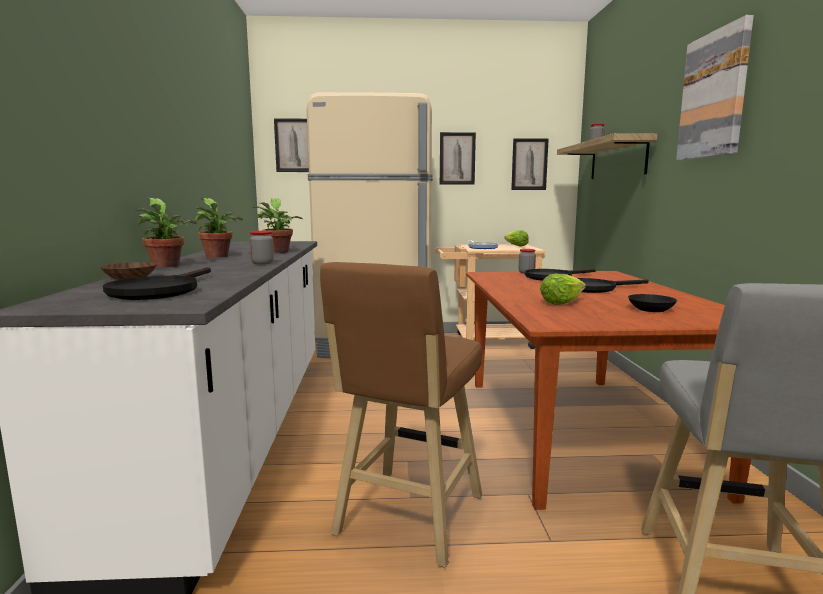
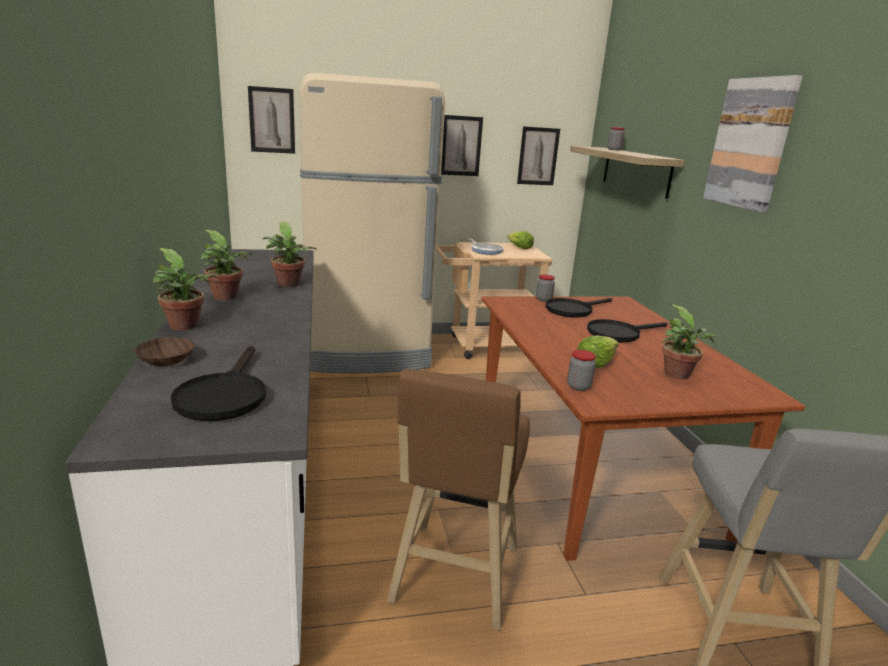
camera: 10 degrees left, 10 degrees up
(262, 263) = (290, 318): jar -> jar (578, 386)
(650, 309) = (679, 375): black bowl -> potted plant

